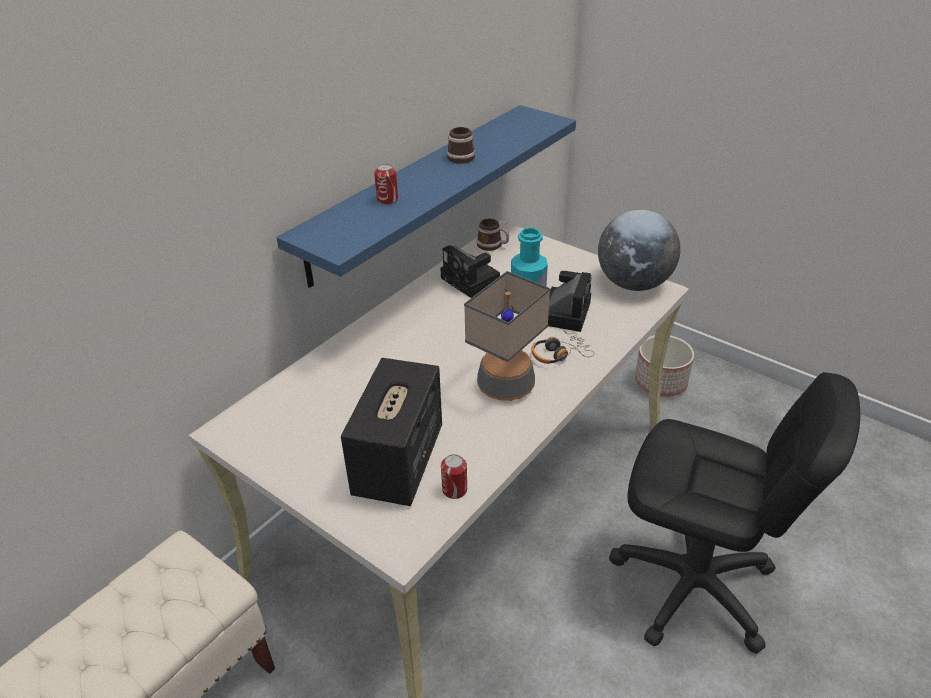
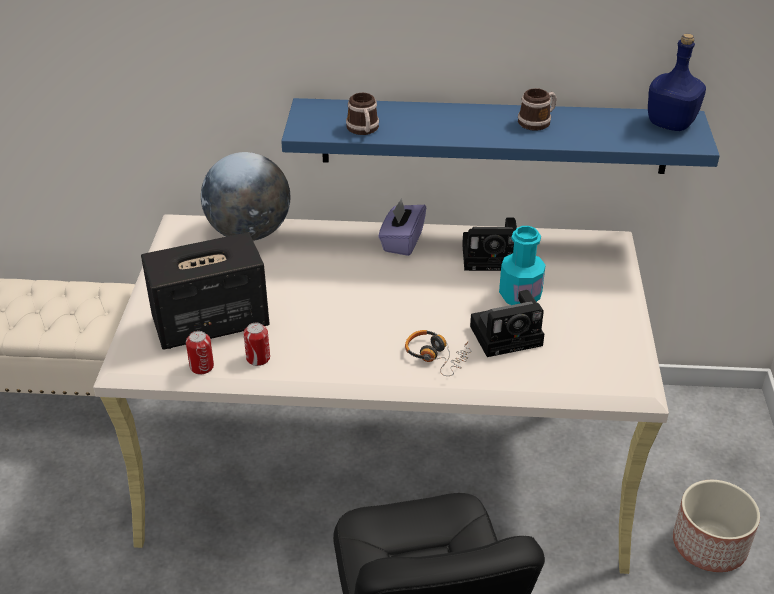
camera: 55 degrees right, 0 degrees up
(387, 200) = (407, 119): can -> can (258, 358)
(407, 313) = (402, 241): none -> purple tissue box
(472, 281) = (493, 256): camera -> camera turned 105 degrees counterclockwise
(493, 245) = (570, 243): mug -> mug (363, 130)
(506, 385) = (357, 341): table lamp -> none
(522, 119) = (670, 124): none -> blue bottle
(634, 284) = (616, 364): globe -> globe (249, 233)

